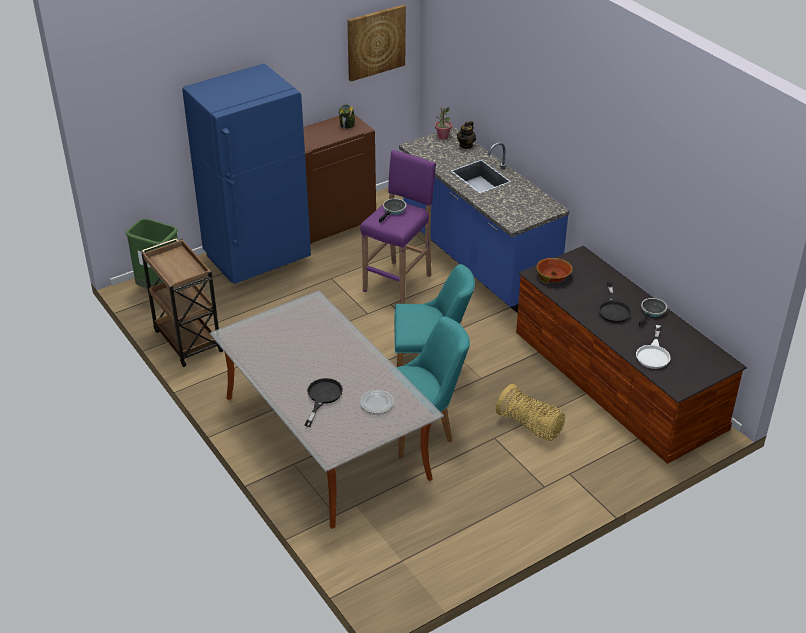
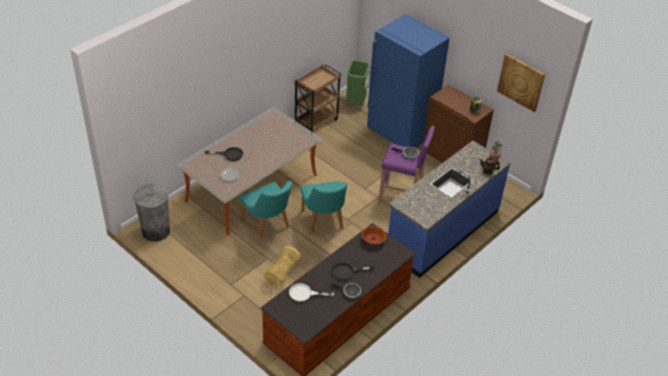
camera: 75 degrees right, 5 degrees up
(399, 575) = (156, 231): none -> grey trash can

